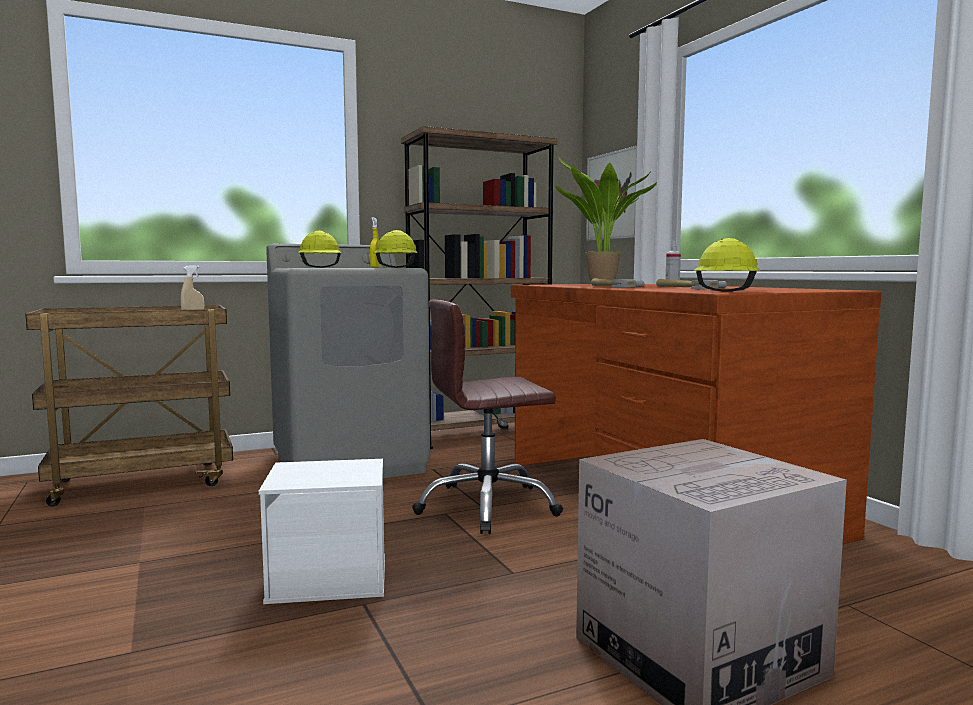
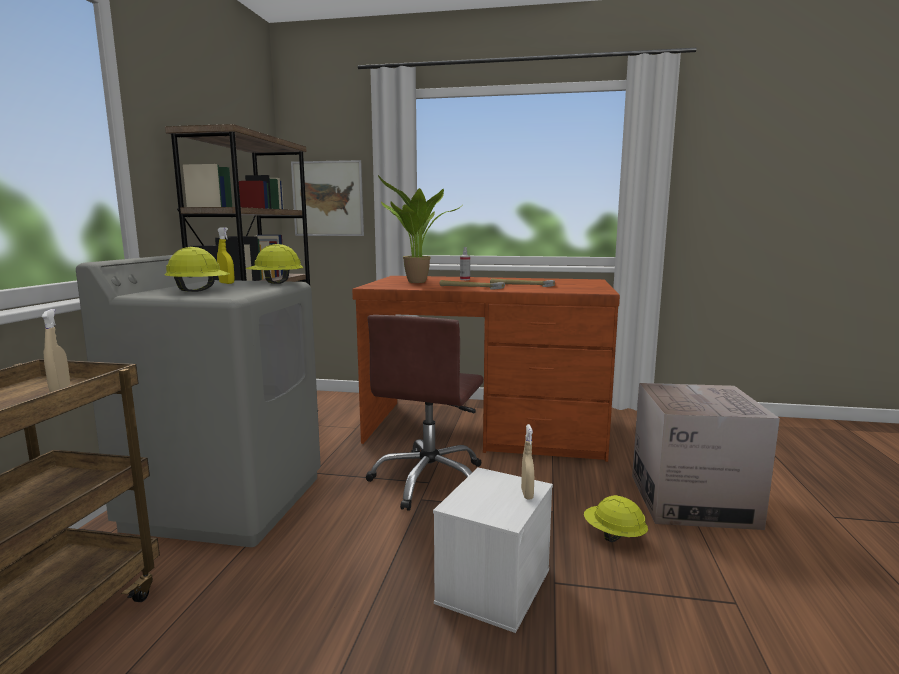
camera: 55 degrees left, 5 degrees up
(342, 480) = (527, 494): none -> beige spray bottle
(724, 291) = (586, 289): yellow hard hat -> yellow hard hat (613, 536)

